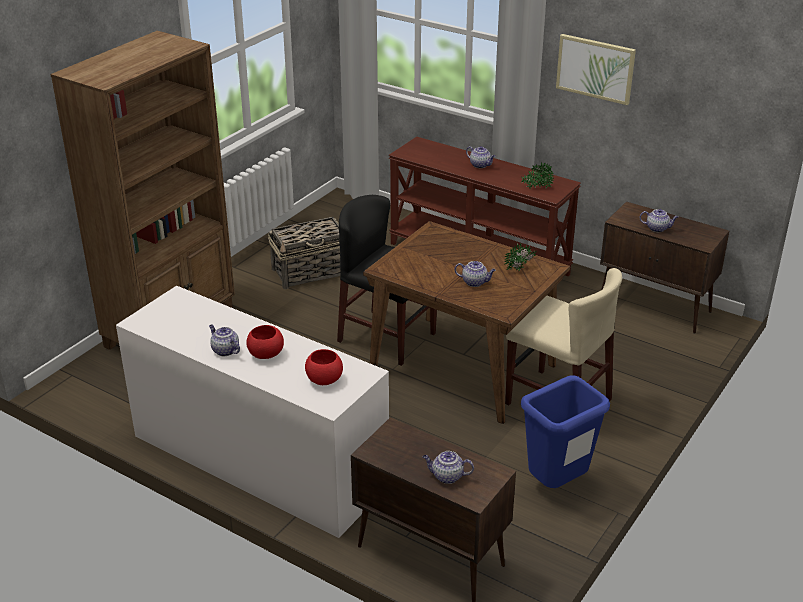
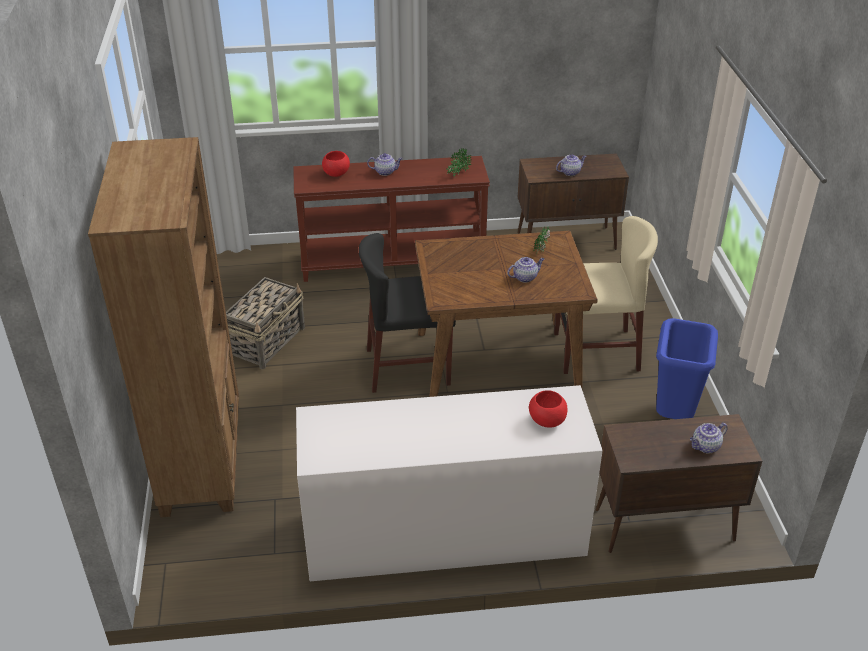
camera: 40 degrees left, 5 degrees up
(225, 350) = (432, 442): teapot -> none
(266, 354) = (471, 426): red bowl -> red bowl (337, 174)
(595, 68) = (475, 46): picture -> none

